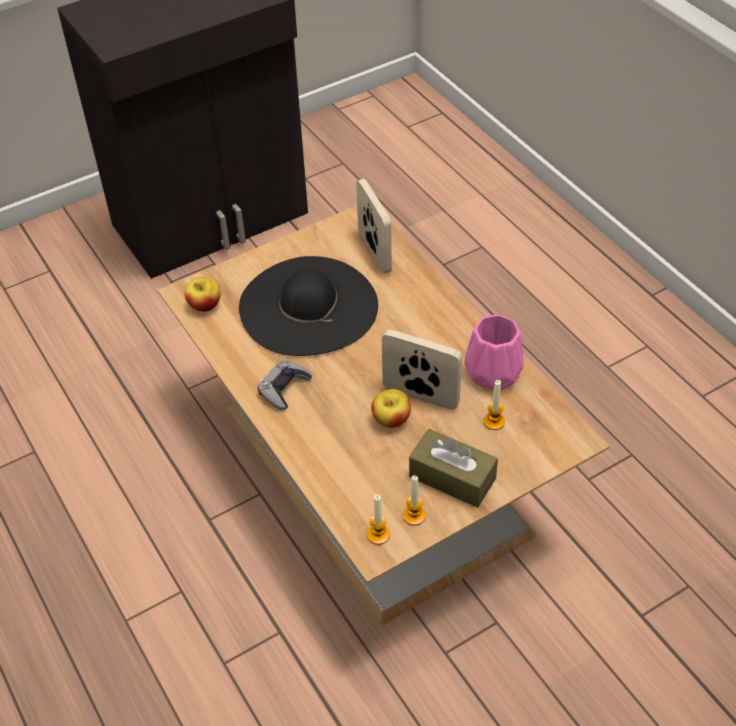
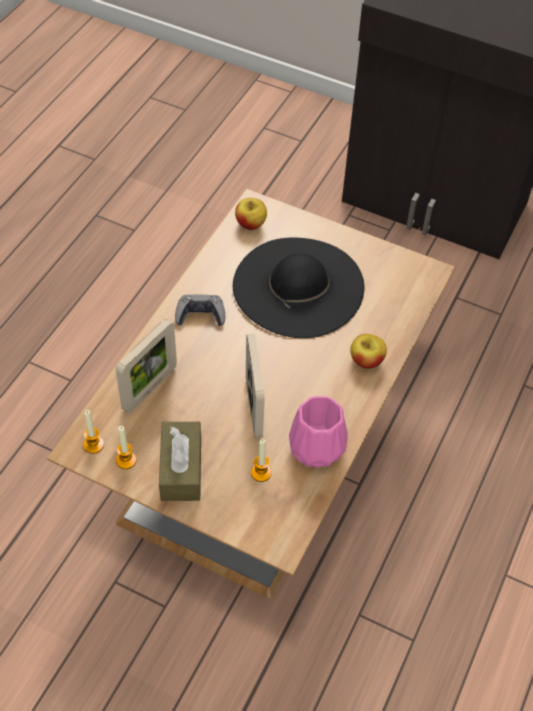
camera: 55 degrees right, 5 degrees up
(374, 253) = (394, 300): picture frame -> picture frame (149, 388)
(391, 419) = (215, 399): apple -> apple (366, 360)

